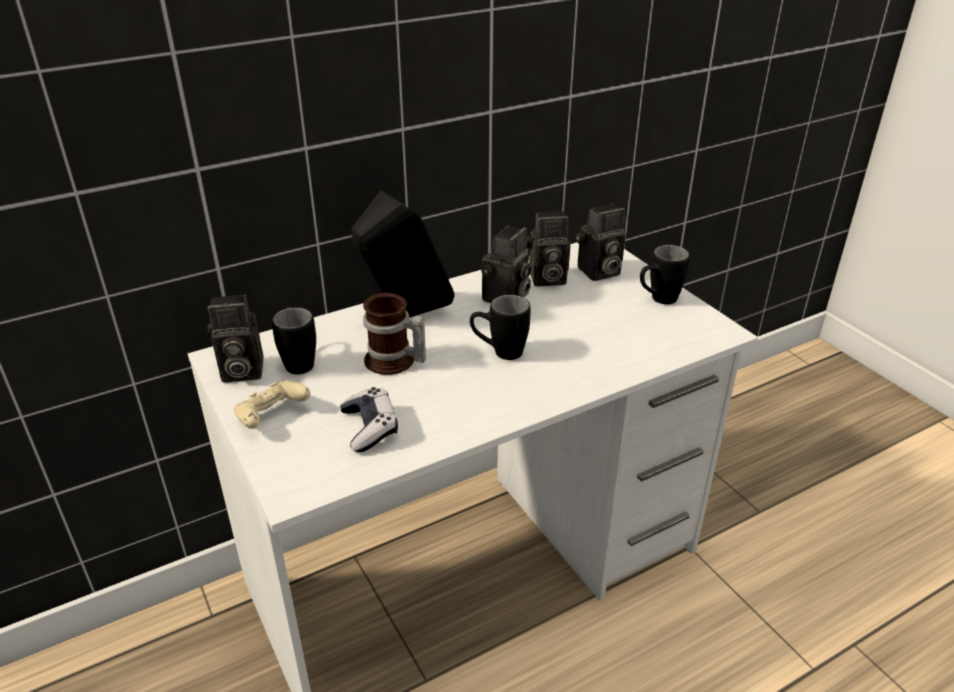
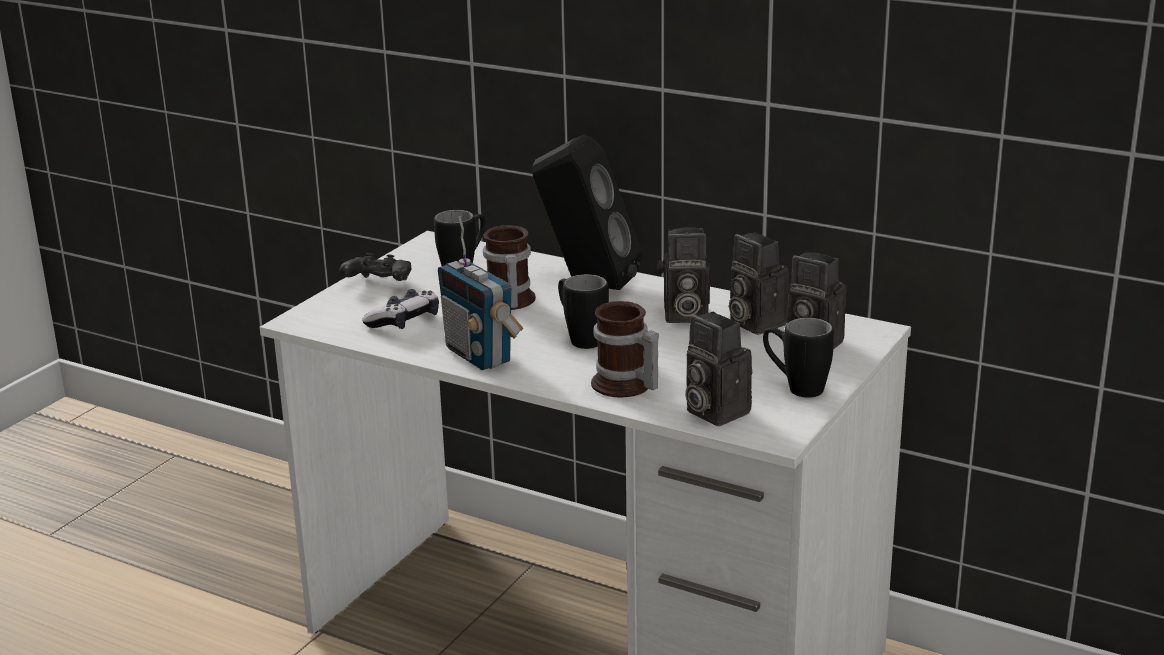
camera: 60 degrees right, 10 degrees down
(239, 372) = (423, 254): camera -> camera (713, 411)
(272, 416) = (379, 284): beige game controller -> black game controller
(482, 410) = (479, 355): none -> radio
(601, 363) = (624, 387): none -> mug

